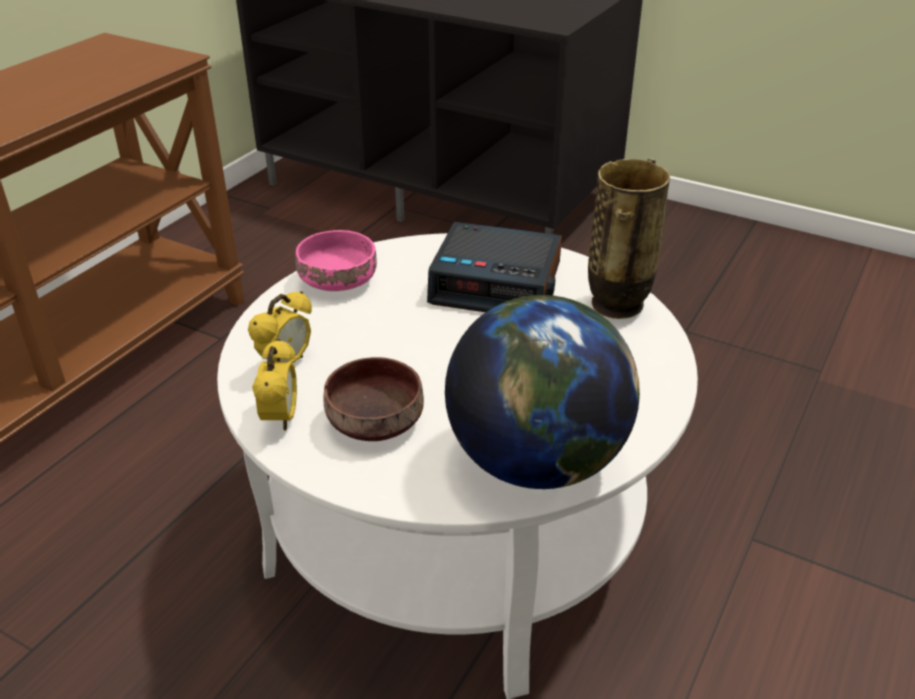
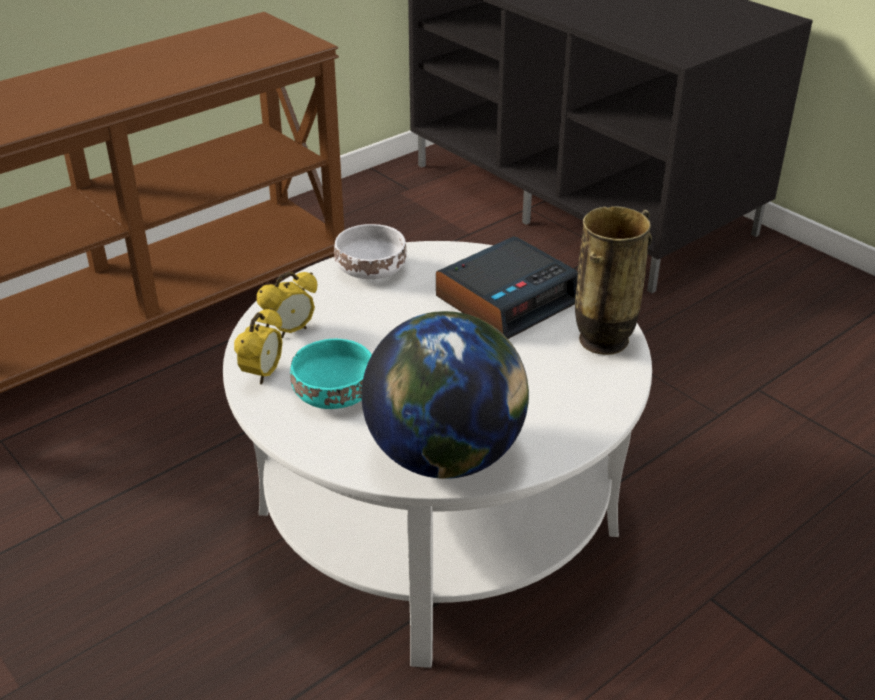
camera: 20 degrees right, 0 degrees up
(340, 280) = (373, 269): pink bowl -> white bowl
(377, 422) = (336, 394): brown bowl -> turquoise bowl
(497, 283) = (507, 299): alarm clock -> alarm clock turned 75 degrees counterclockwise

